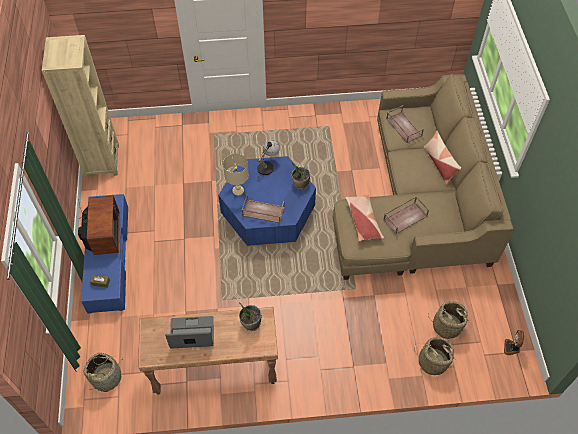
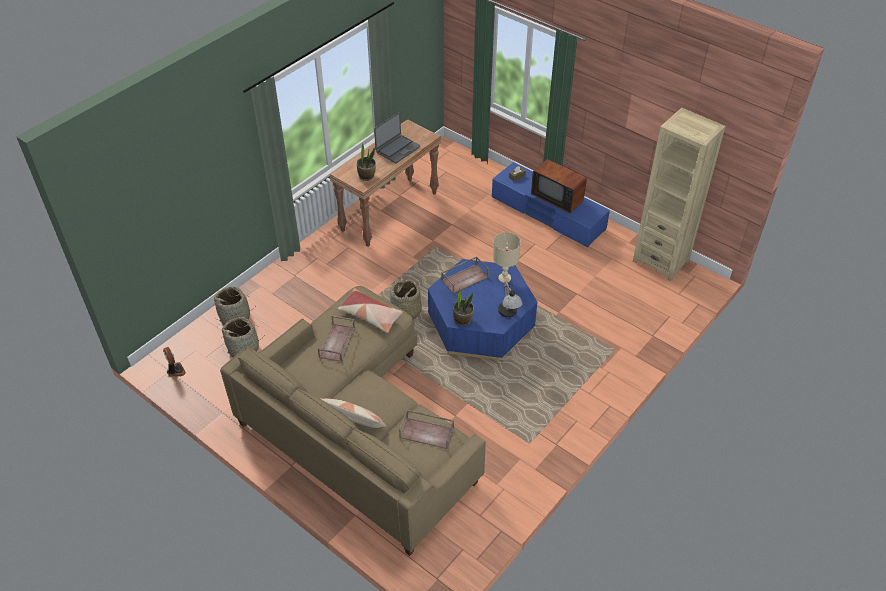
camera: 135 degrees right, 10 degrees down
(107, 377) = (451, 166): basket -> basket (406, 311)

